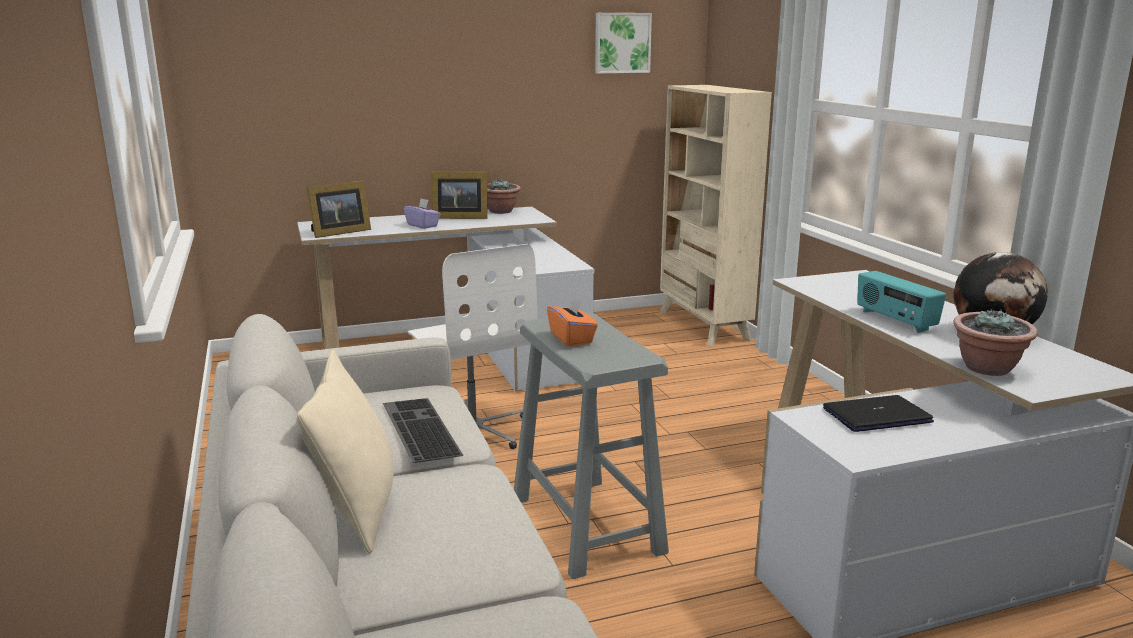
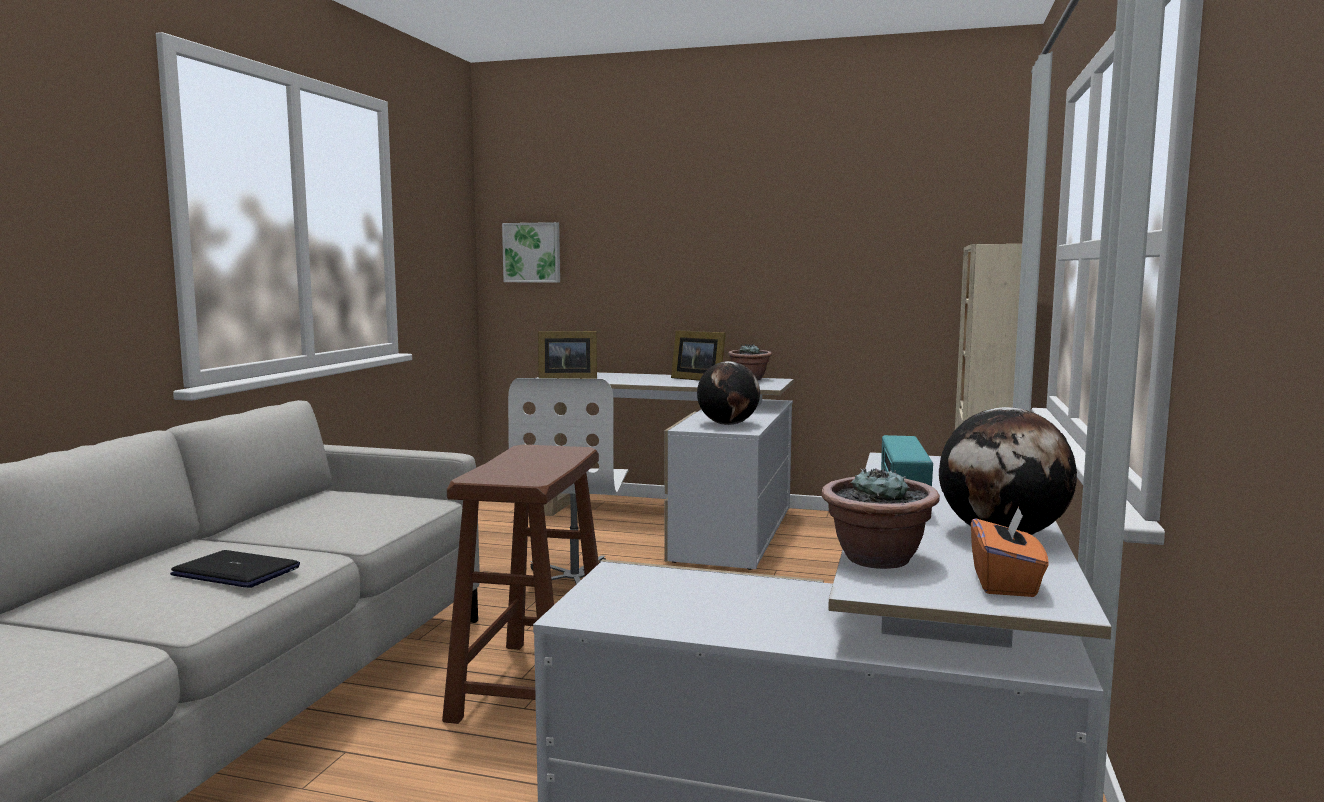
camera: 35 degrees right, 10 degrees down
(358, 511) = (181, 555): beige pillow -> none
(417, 429) = (347, 519): keyboard -> none
(422, 225) = (647, 381): purple tissue box -> none
(546, 261) = (728, 424): none -> globe
(572, 338) = (518, 460): orange tissue box -> orange tissue box (1005, 583)
(586, 525) = (534, 684): grey stool -> brown stool
(622, 43) = (913, 200): picture -> picture (532, 252)
(876, 415) = (702, 590): laptop -> laptop (237, 572)

